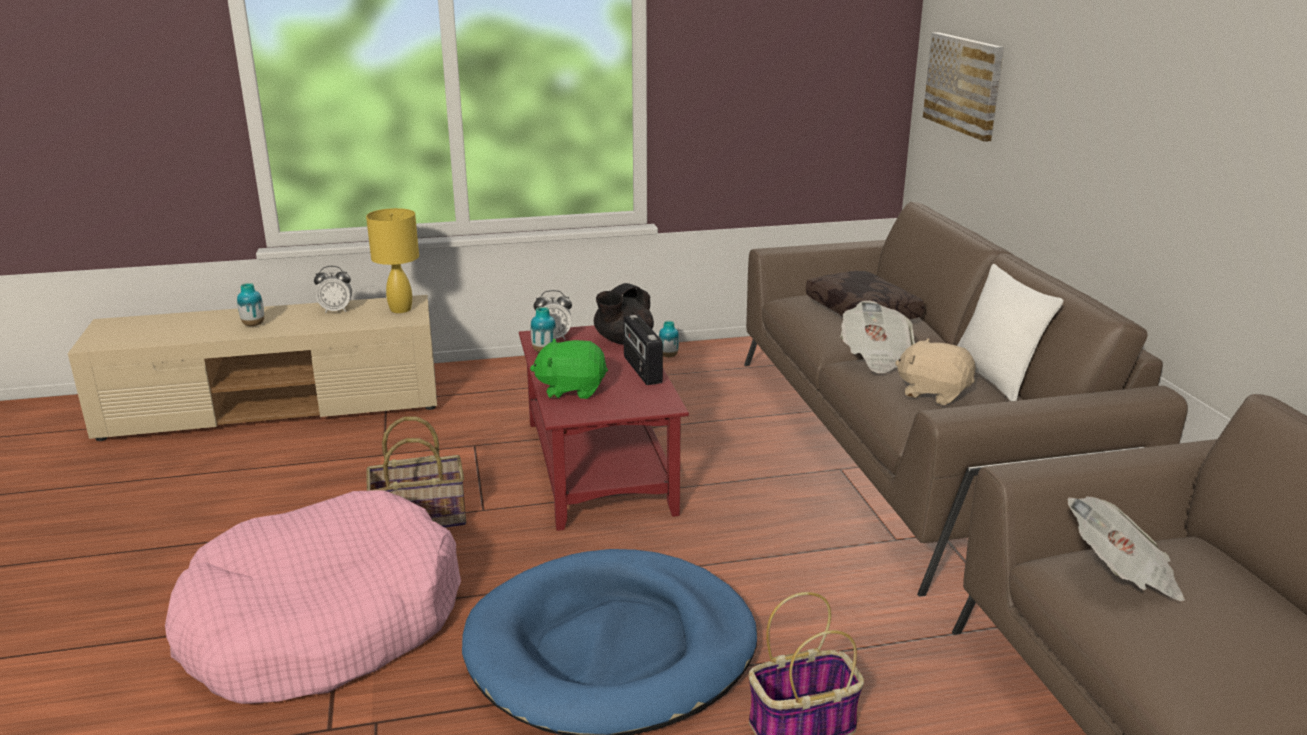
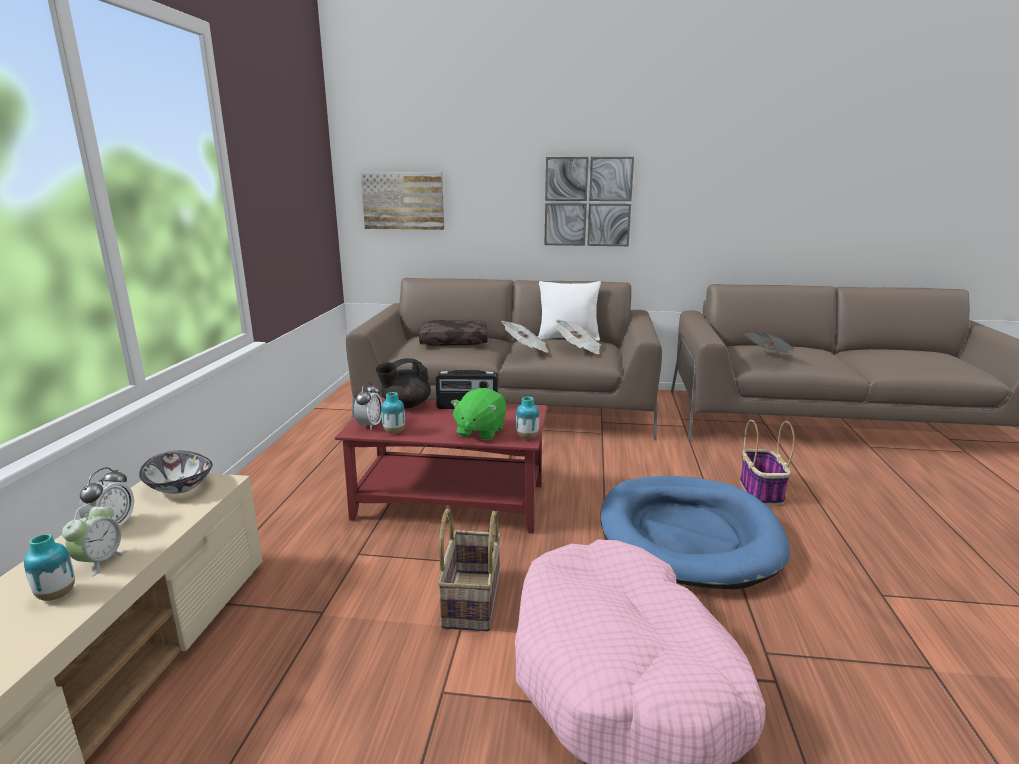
camera: 70 degrees left, 5 degrees down
(291, 322) = (100, 562): none -> alarm clock
(401, 310) = (181, 487): yellow table lamp -> bowl
(623, 340) = (405, 405): black teapot -> black teapot turned 90 degrees clockwise
(668, 356) = (299, 444): vase -> vase (527, 437)
(933, 393) = (578, 349): beige plush toy -> newspaper
(1155, 143) = (587, 202): none -> picture

